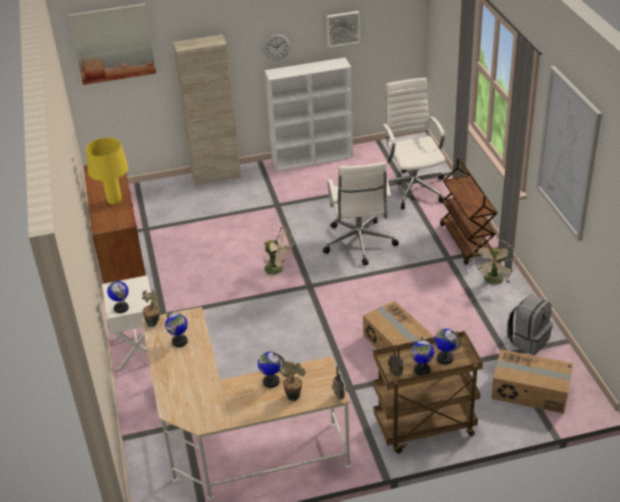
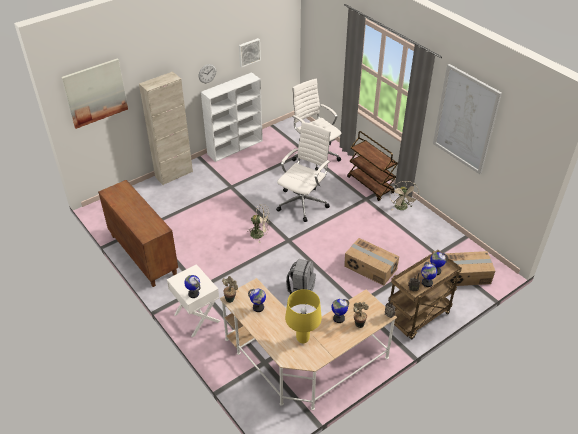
camera: 25 degrees left, 5 degrees up
(114, 201) = (142, 214): yellow table lamp -> yellow table lamp (302, 339)
(359, 244) = (303, 202): white office chair -> white office chair turned 120 degrees counterclockwise
(528, 340) = (444, 242): grey backpack -> grey backpack (301, 289)

